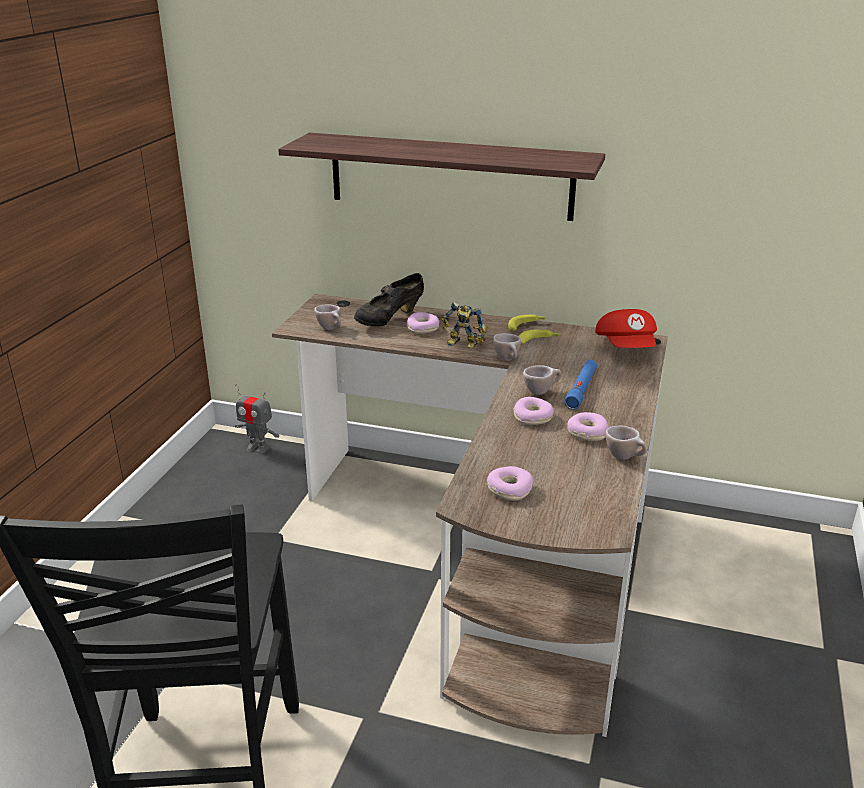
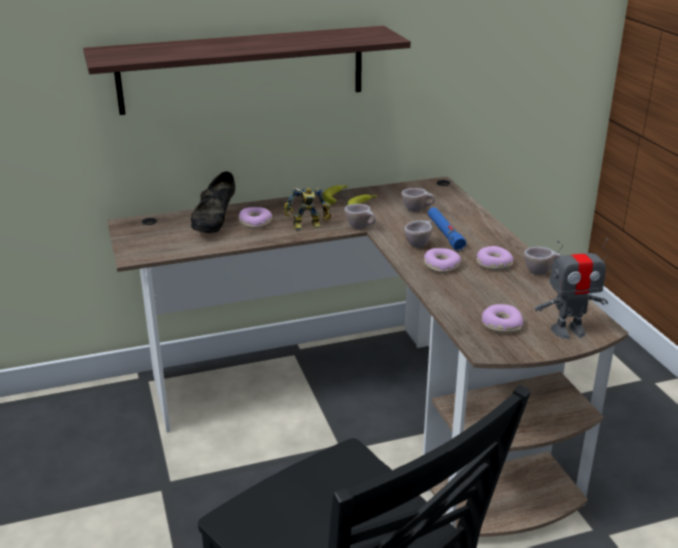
camera: 35 degrees left, 0 degrees up
(258, 448) = (61, 405): toy robot -> toy robot (568, 331)
(331, 328) = (171, 246): beige cup -> beige cup (417, 210)
(626, 348) = (434, 193): red cap -> none

